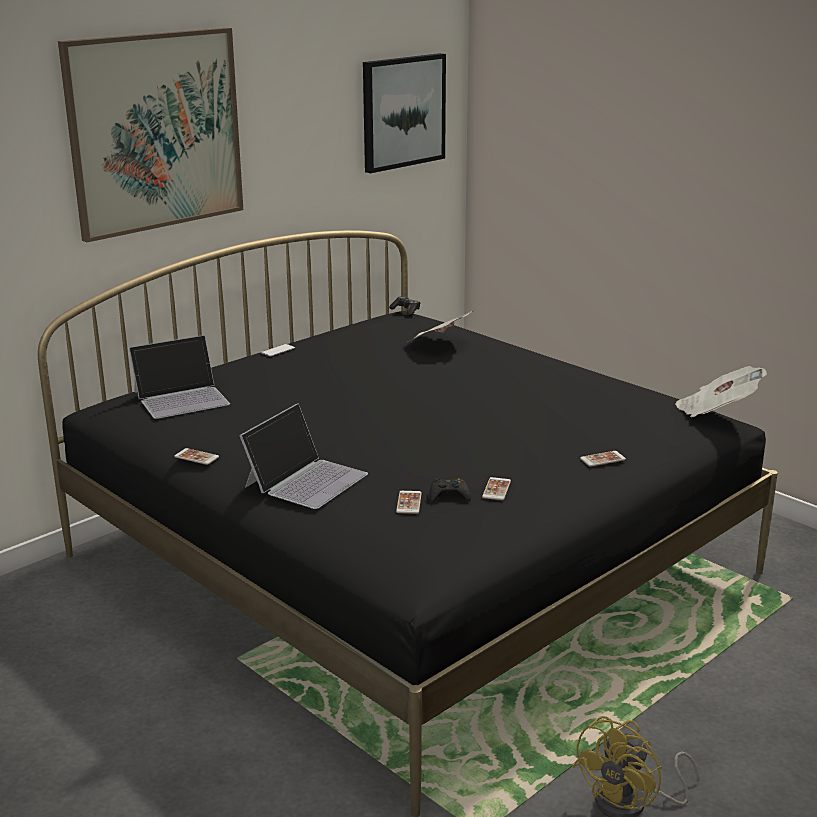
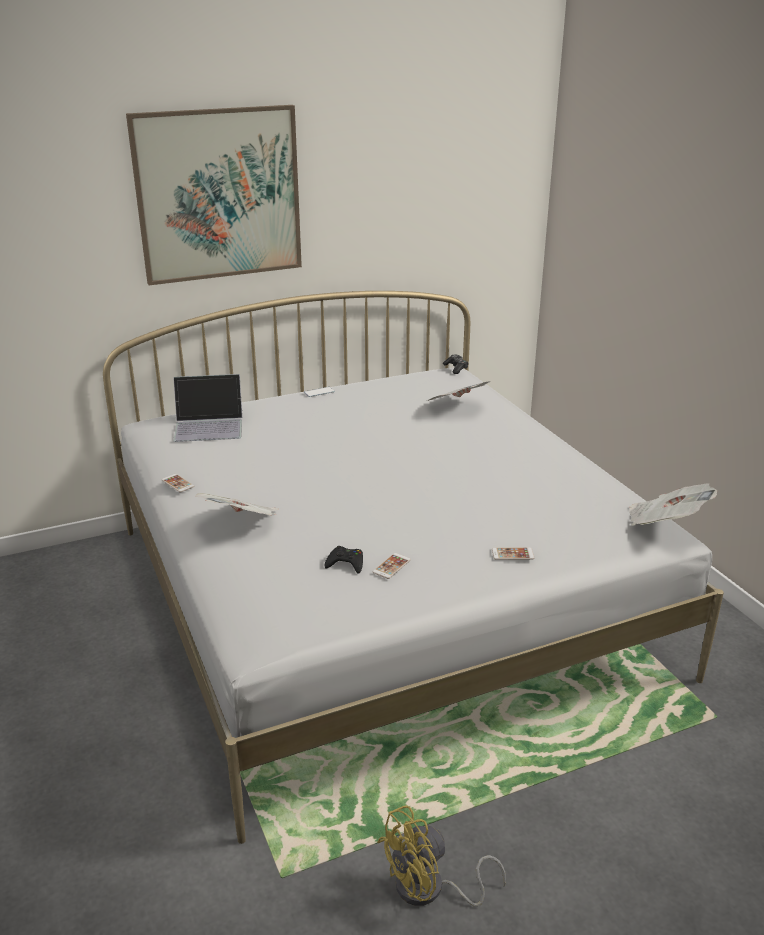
camera: 20 degrees right, 5 degrees up
(306, 479) = (242, 523): laptop -> newspaper
(402, 112) = (476, 187): picture -> none
(408, 563) = (382, 598): black bed -> white bed
(409, 503) = (306, 564): phone -> none

